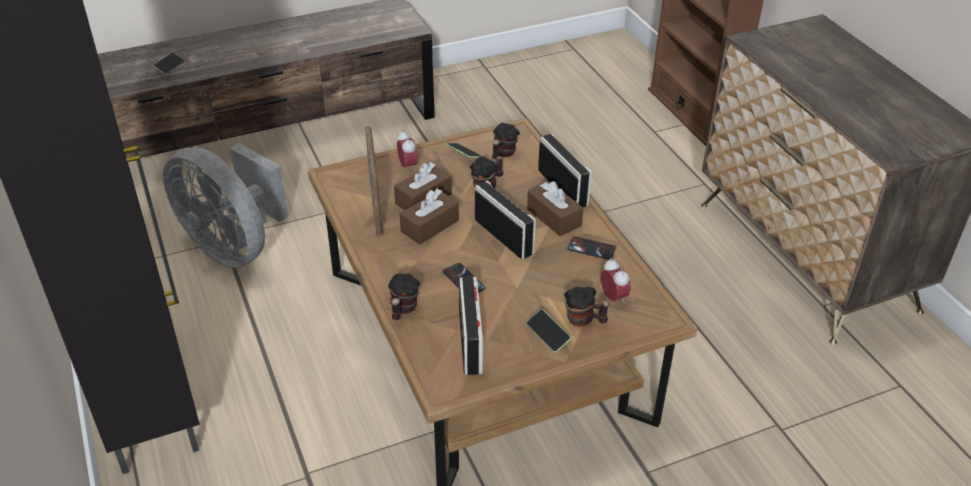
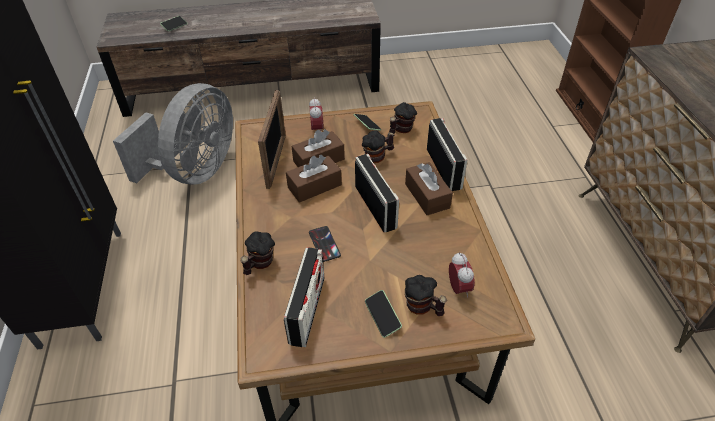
camera: 15 degrees right, 5 degrees up
(234, 246) = (195, 171): grey fan -> grey fan turned 120 degrees counterclockwise
(591, 248) = (452, 232): phone -> none

